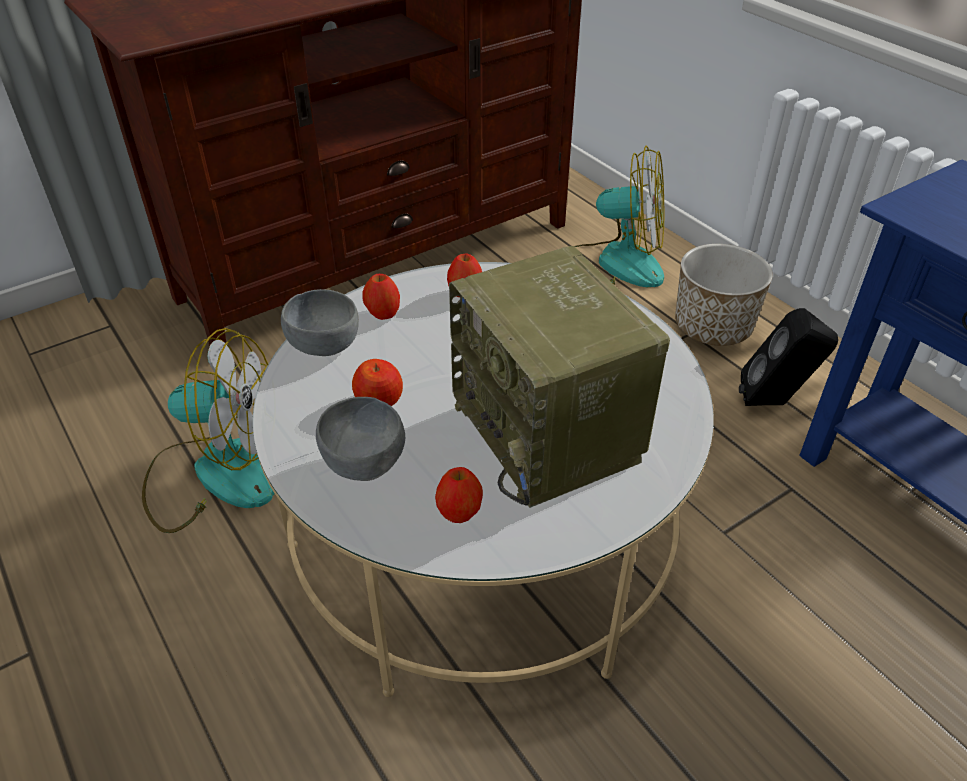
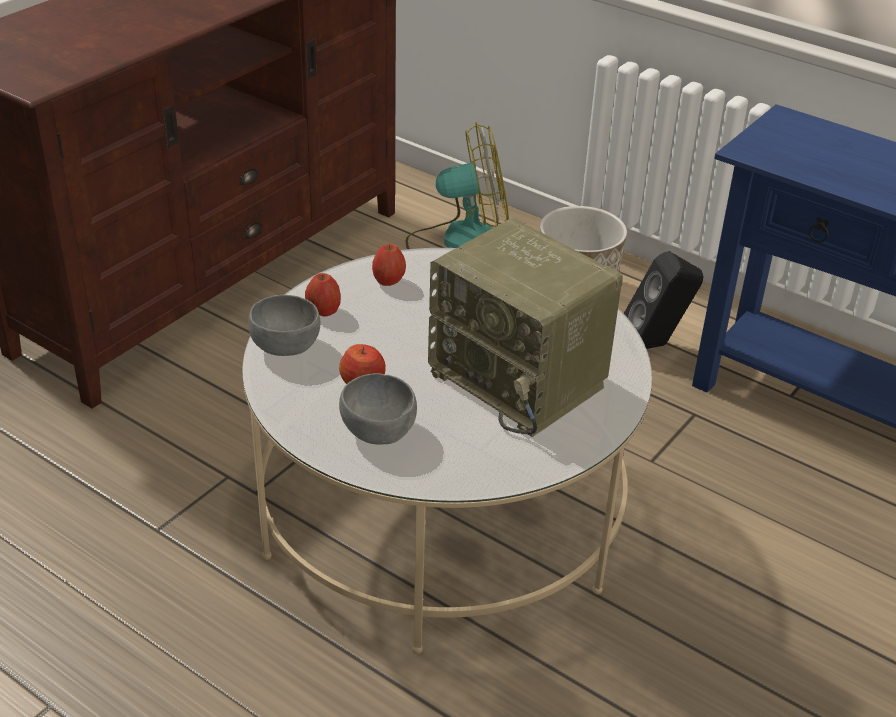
camera: 20 degrees left, 5 degrees down
(215, 473) = (150, 512): fan -> none
(459, 513) = (479, 452): apple -> none

